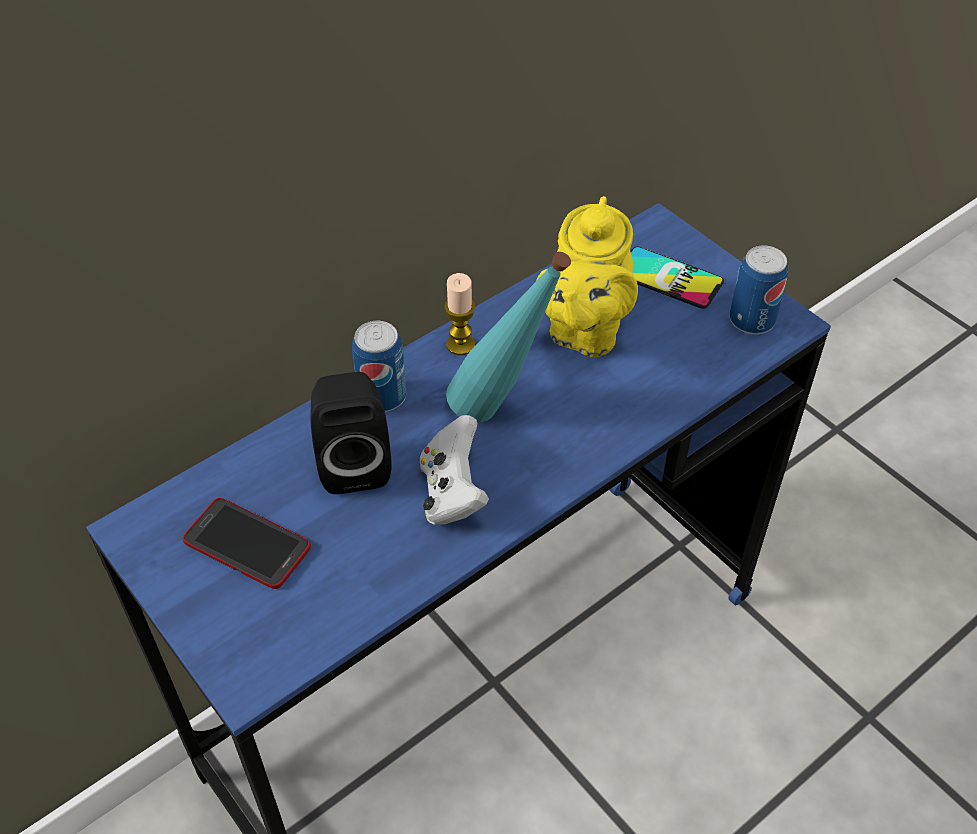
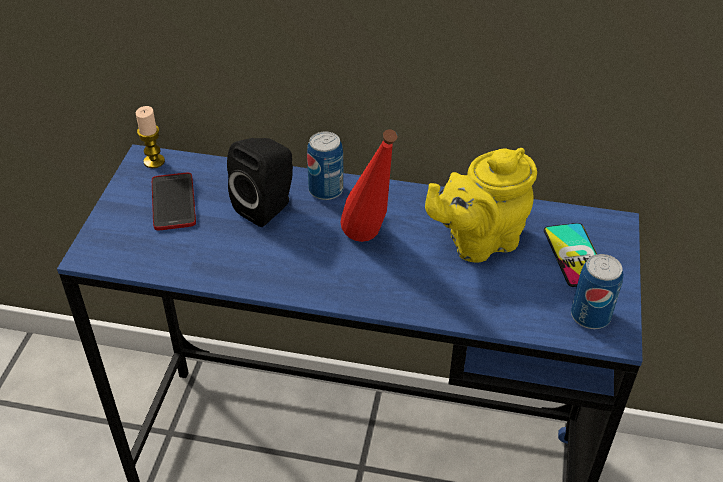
camera: 50 degrees right, 5 degrees down
(452, 493) = (287, 258): white game controller -> none
(460, 345) = (401, 197): candle -> candle (154, 161)
(503, 413) = (369, 244): turquoise bottle -> red bottle

